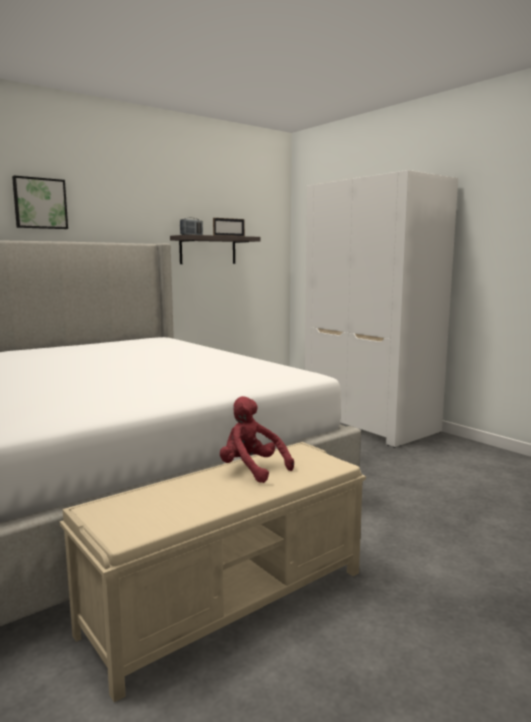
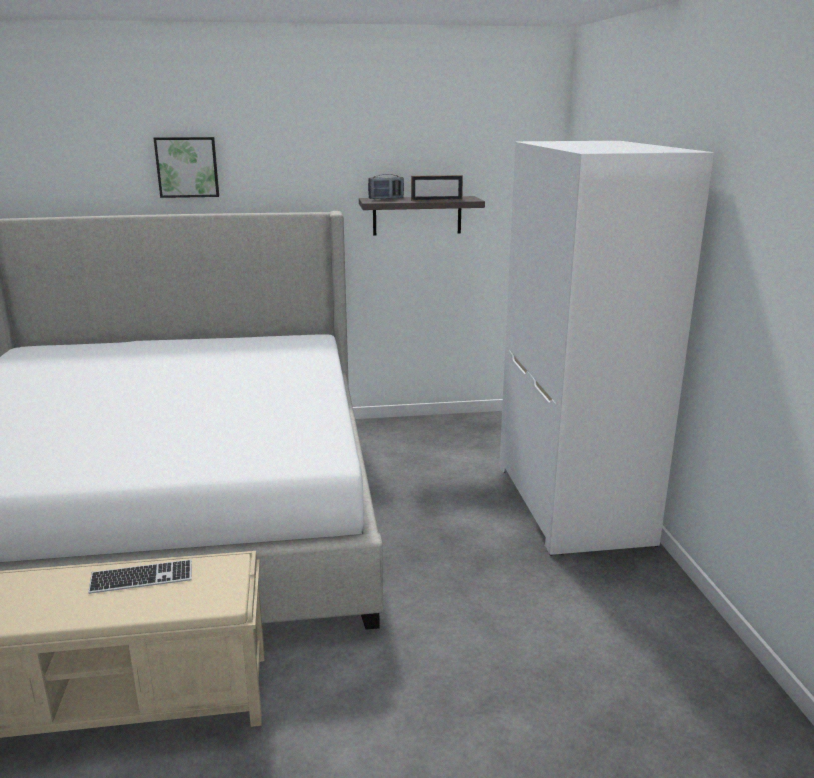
camera: 30 degrees right, 10 degrees up
(252, 470) = (142, 579): red plush toy -> keyboard

